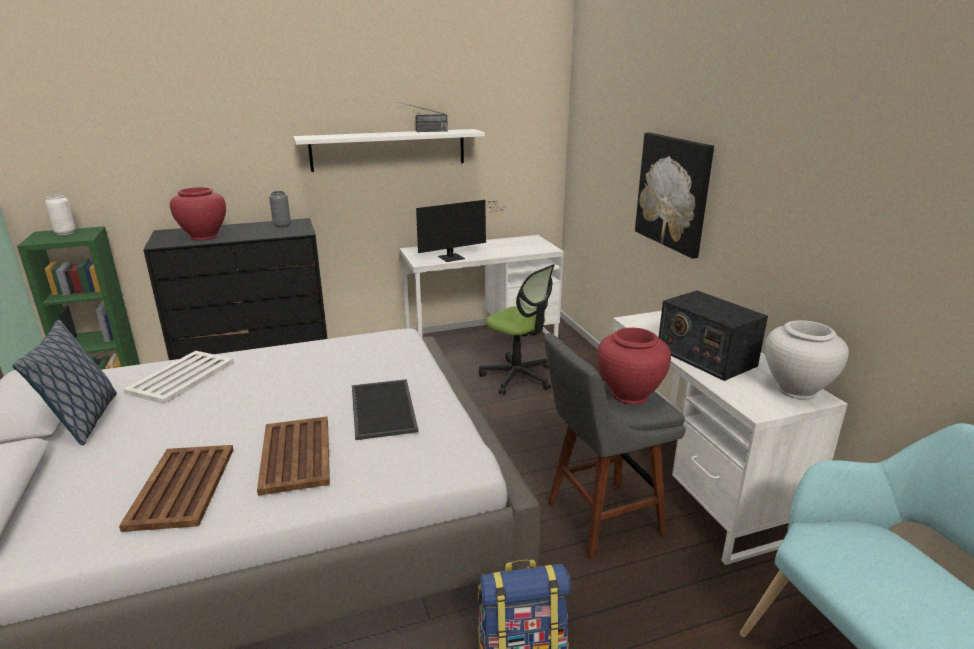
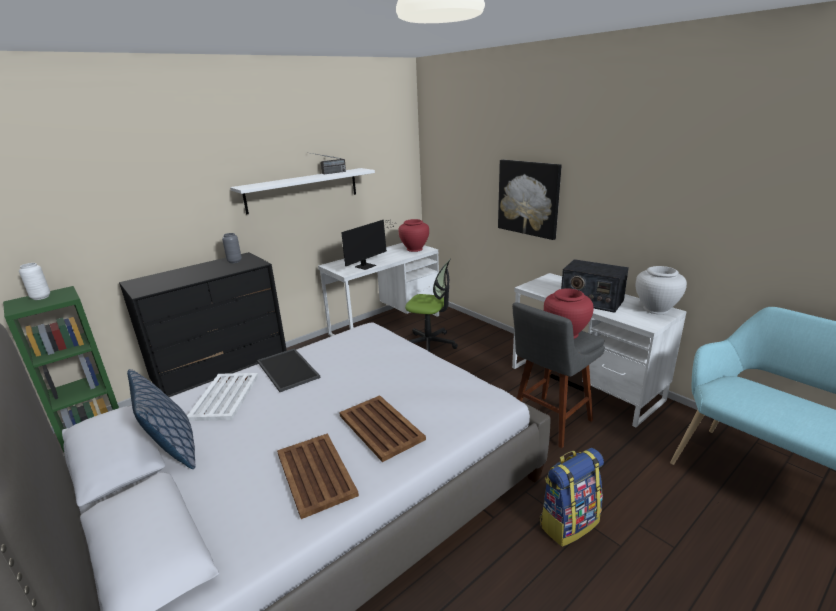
camera: 20 degrees left, 0 degrees up
(204, 237) = (176, 280): red vase -> red vase (414, 249)
(384, 409) = (412, 380): tray -> tray (289, 369)

